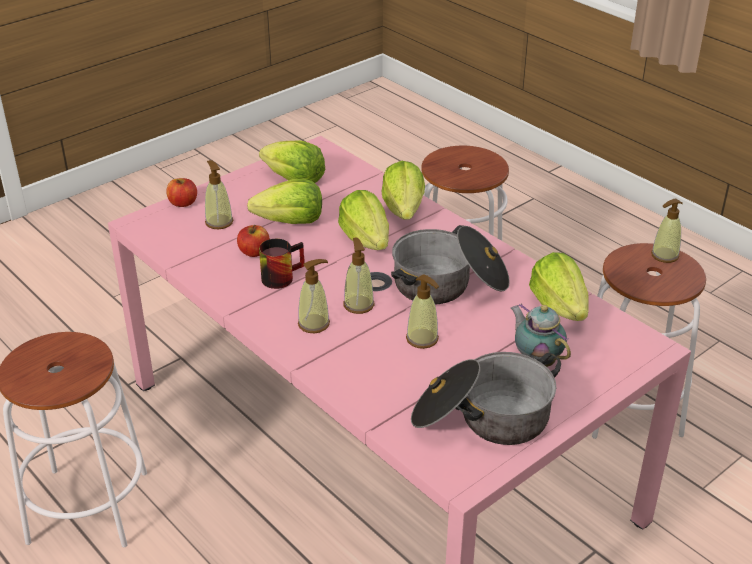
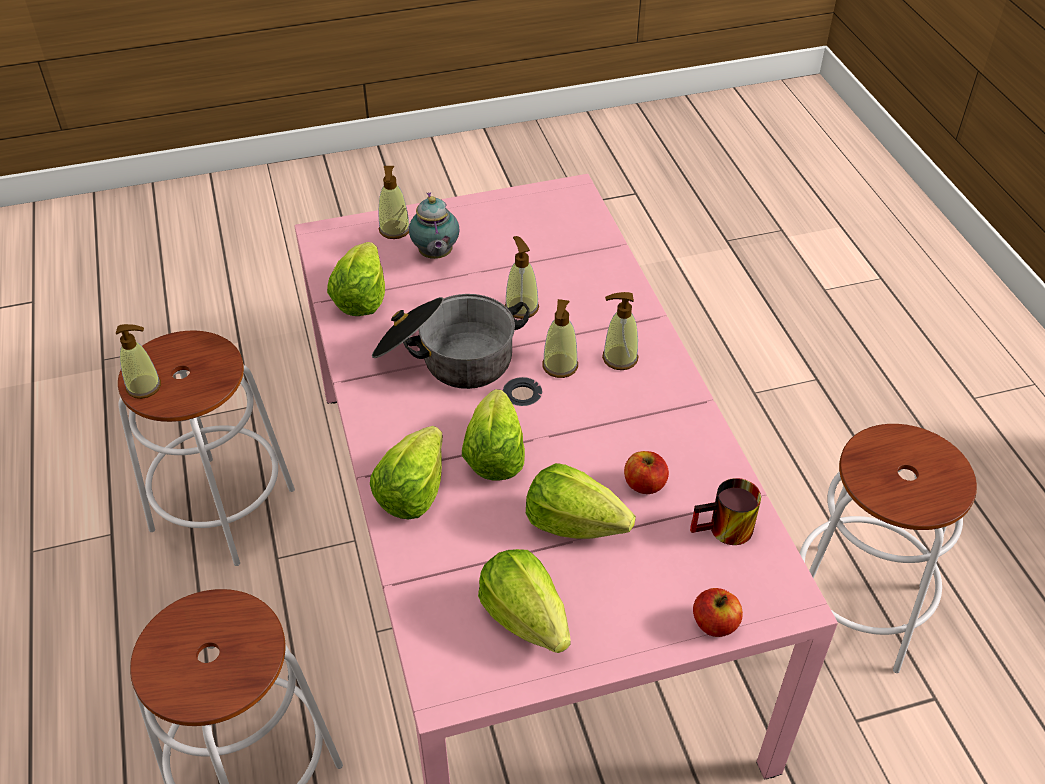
camera: 155 degrees left, 10 degrees up
(219, 222) = (672, 560): soap dispenser -> soap dispenser (394, 230)
(280, 275) = (627, 434): mug -> mug (725, 532)
(483, 418) = (523, 225): cooking pot -> none

